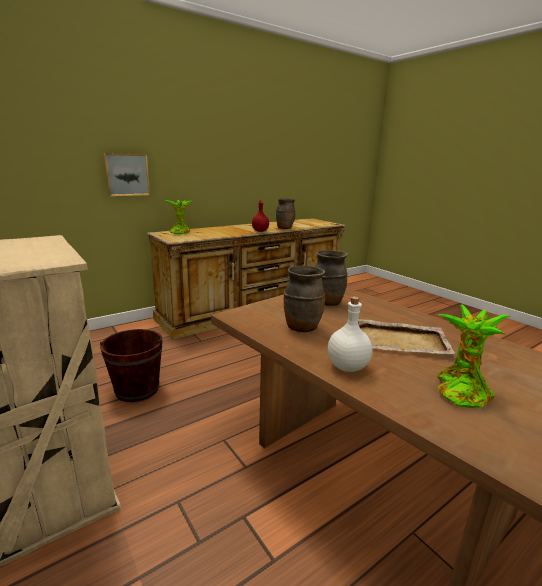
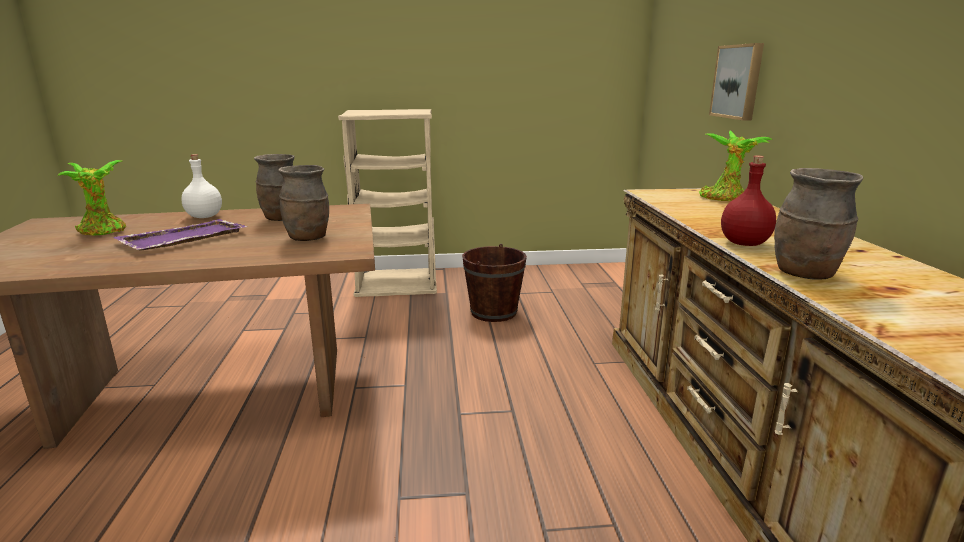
camera: 120 degrees right, 0 degrees up
(397, 340) = (182, 238): beige tray -> purple tray

